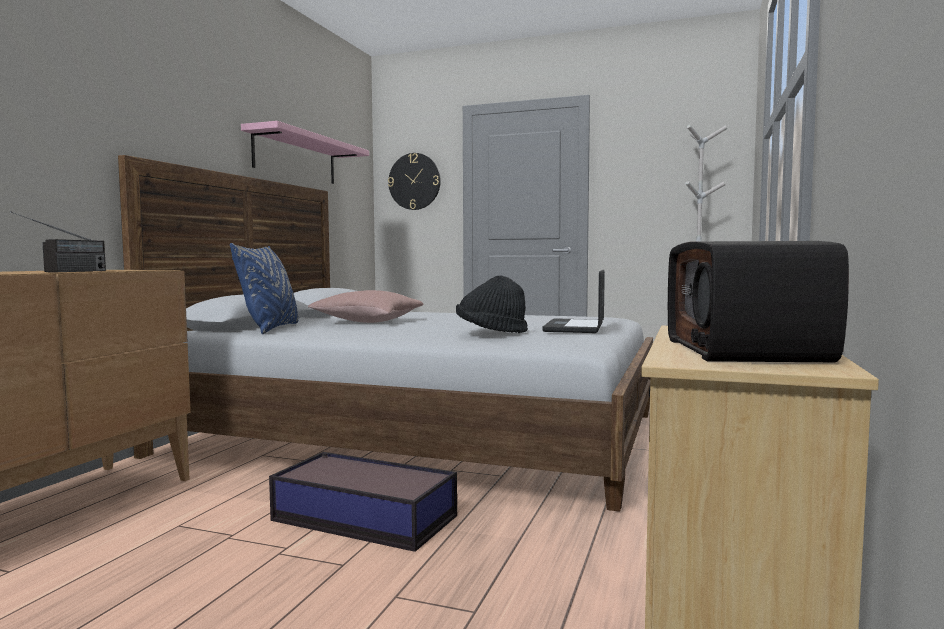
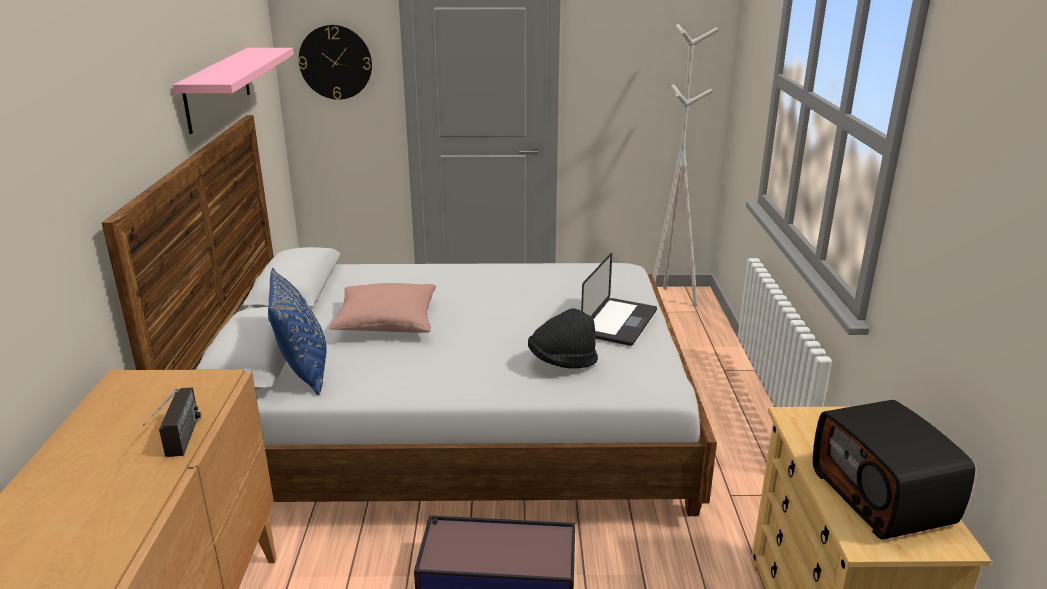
camera: 20 degrees left, 20 degrees up
(574, 327) = (619, 323): laptop -> laptop turned 150 degrees counterclockwise

